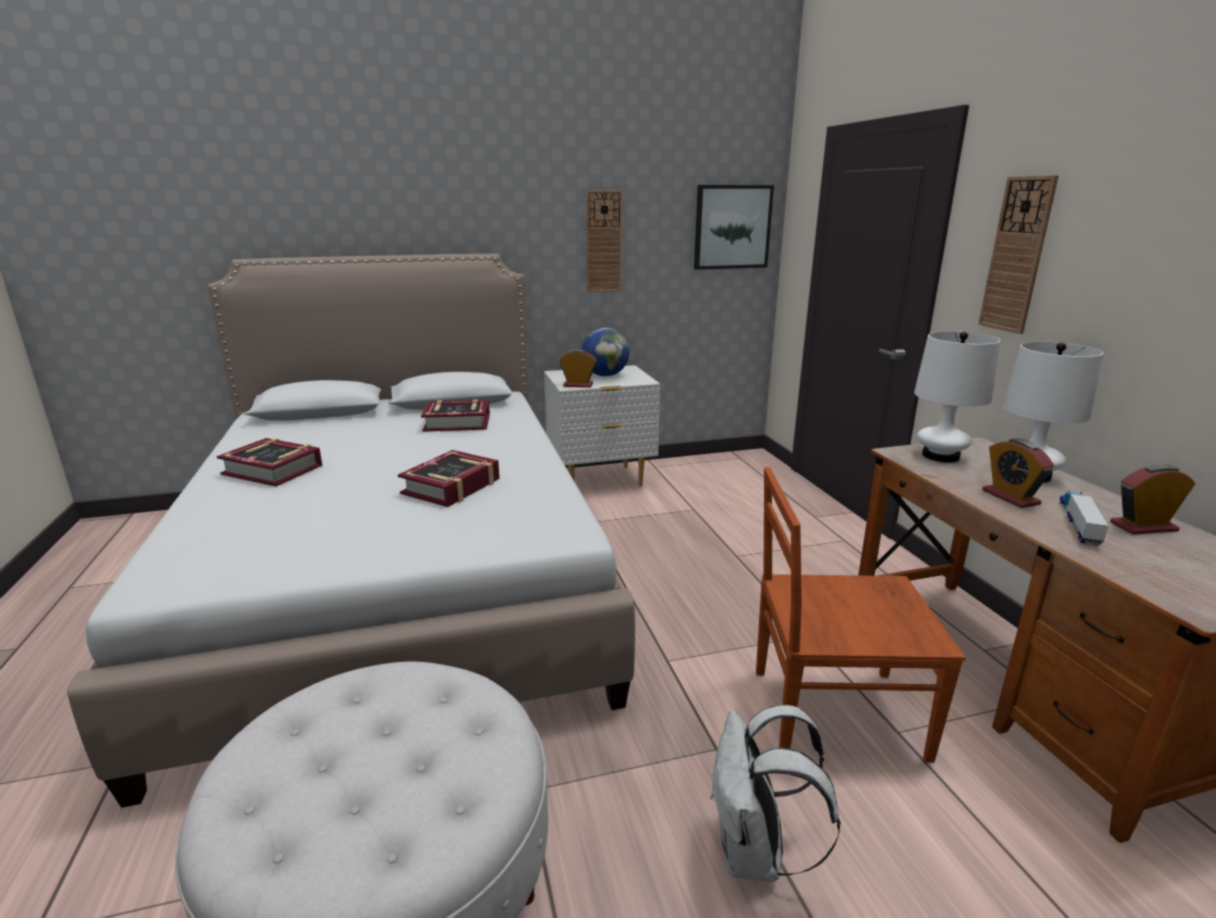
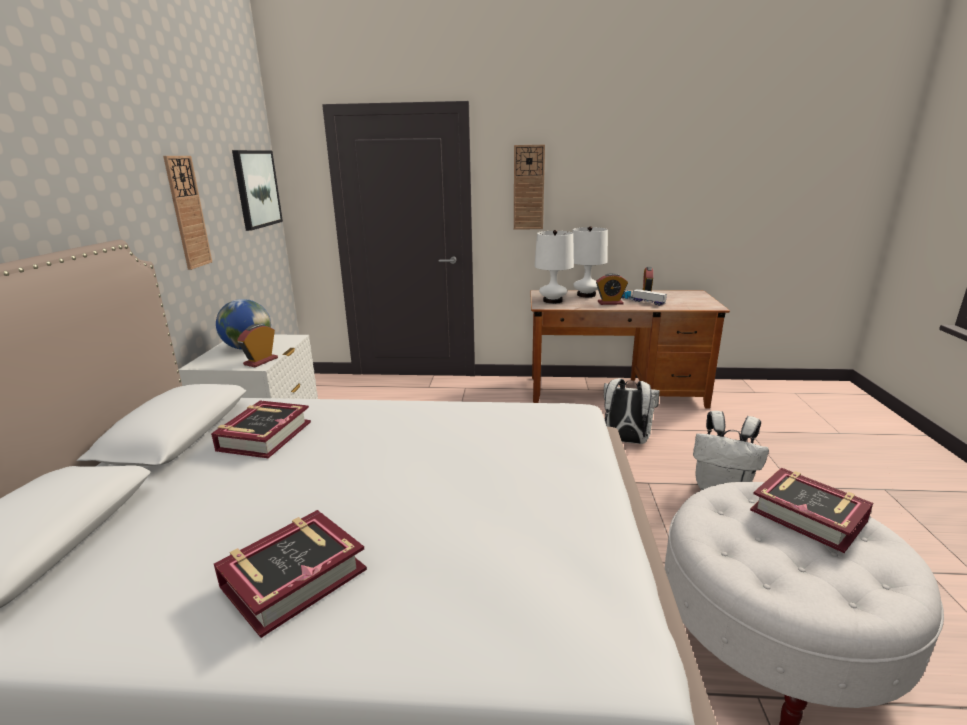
camera: 70 degrees left, 0 degrees up
(452, 486) = (456, 450): book -> book (808, 516)
(831, 712) = (625, 441): brown chair -> white backpack

